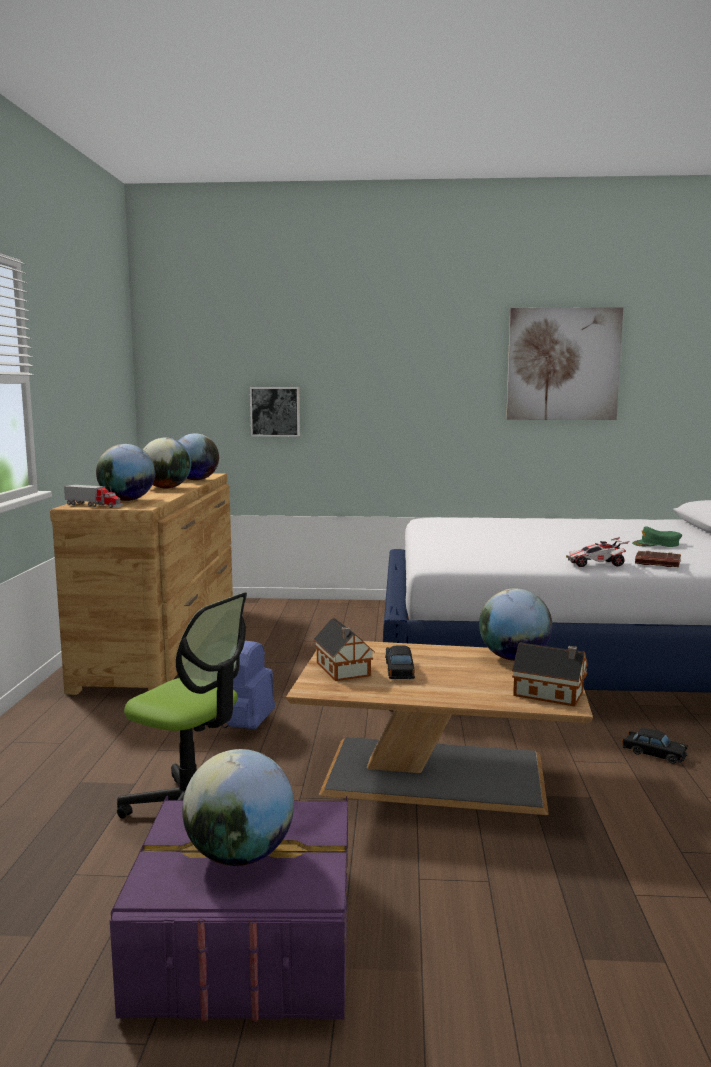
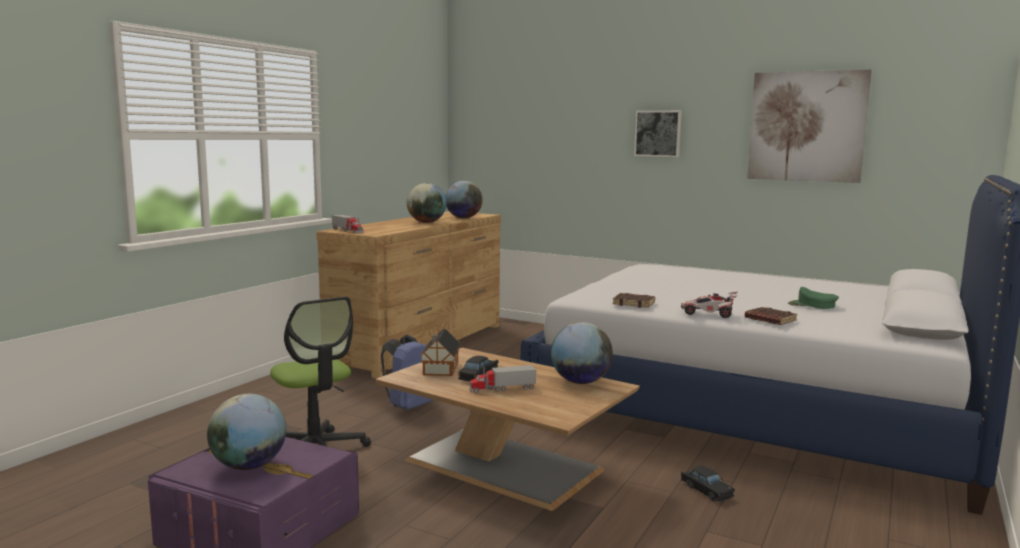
camera: 25 degrees right, 0 degrees up
(127, 500) = (377, 229): globe -> none
(275, 411) = (548, 165): picture -> picture (658, 133)
(449, 681) = (502, 388): none -> toy truck
(508, 562) = (634, 304): none -> brown book
(551, 694) = (563, 410): toy house -> none

